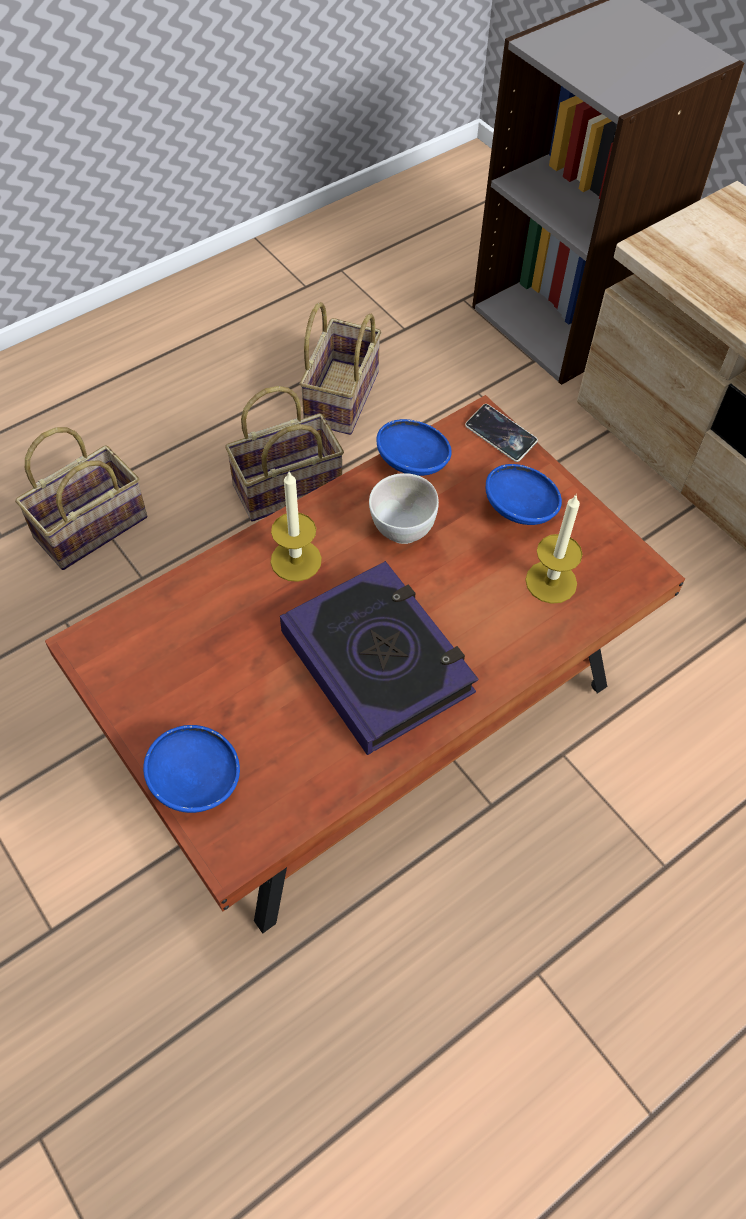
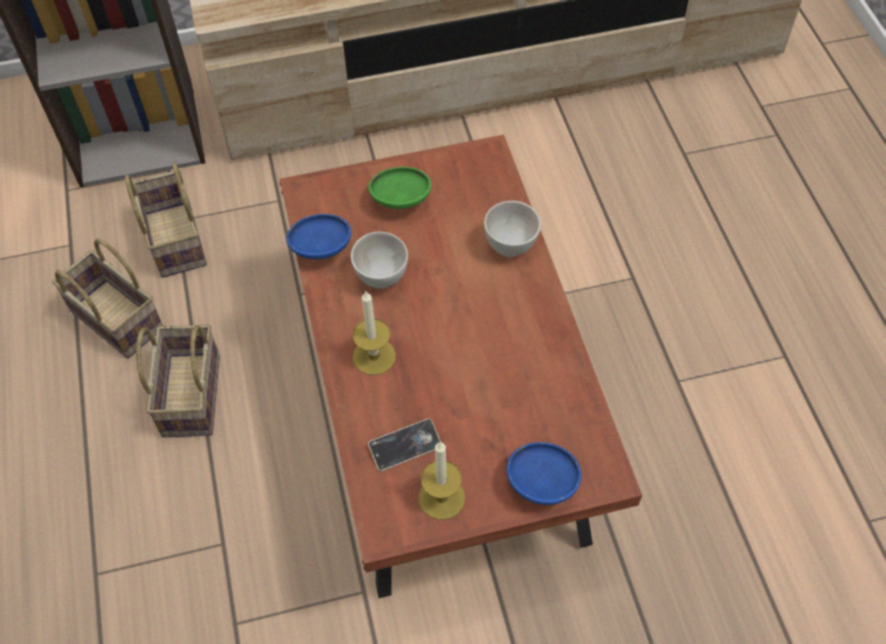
camera: 65 degrees left, 0 degrees up
(92, 524) = (137, 572): basket -> basket (173, 239)
(377, 662) = (490, 334): book -> none
(500, 436) = (326, 185): phone -> phone (405, 447)
(514, 642) = (510, 246): none -> white bowl
(521, 510) = (401, 199): blue bowl -> green bowl
(551, 582) = (471, 207): candle -> candle (441, 497)

